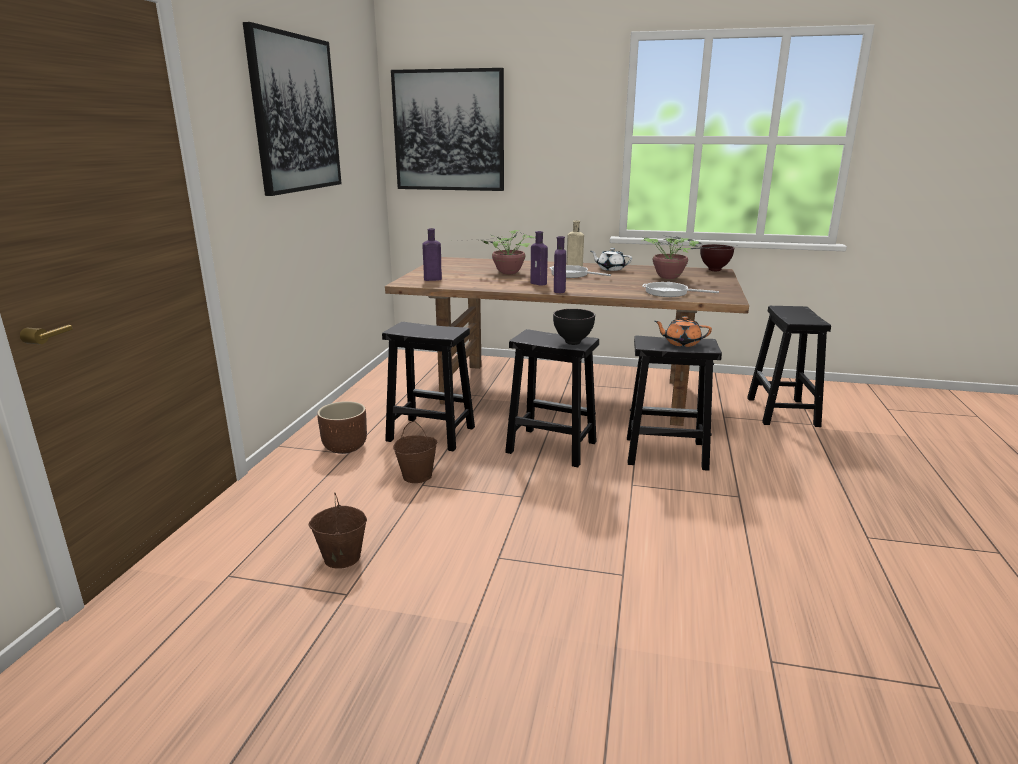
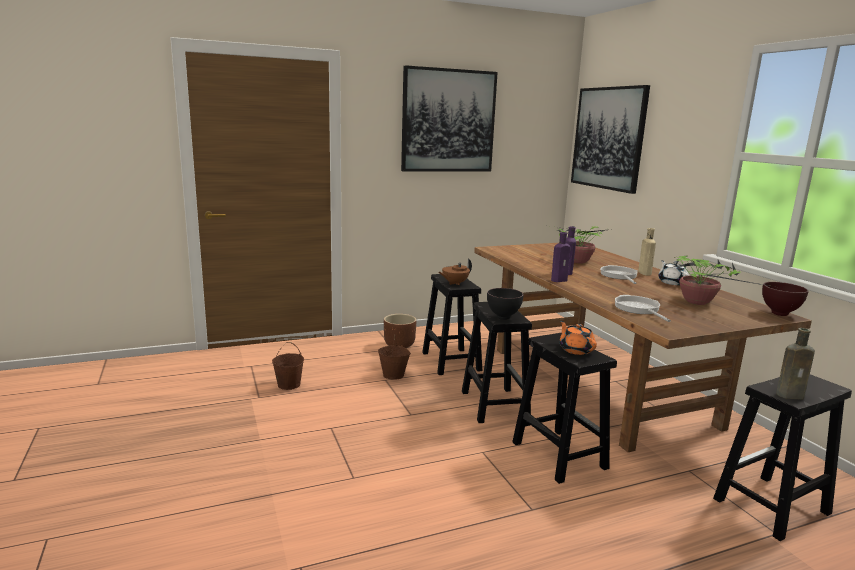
camera: 55 degrees right, 5 degrees down
(431, 279) = (512, 251): purple bottle -> none
(435, 332) = (454, 283): none -> brown teapot
(810, 320) = (792, 395): none -> brown bottle

